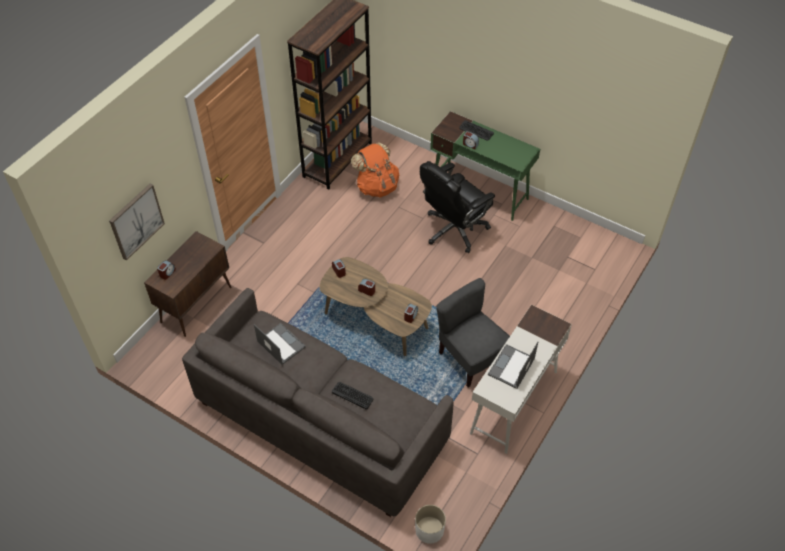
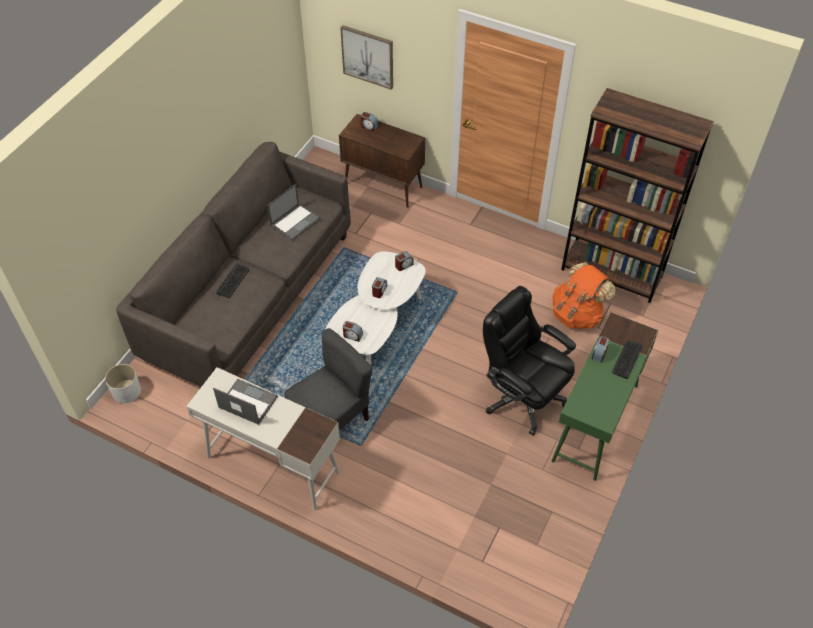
camera: 85 degrees right, 0 degrees up
(375, 319) = (377, 328): brown coffee table -> white coffee table

